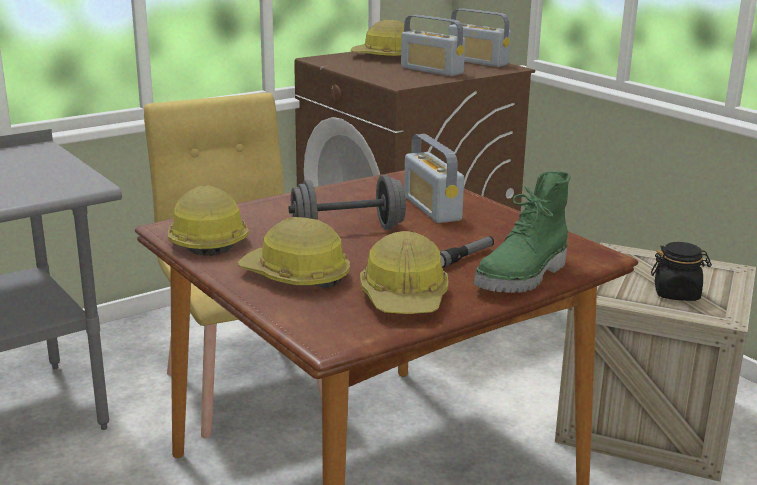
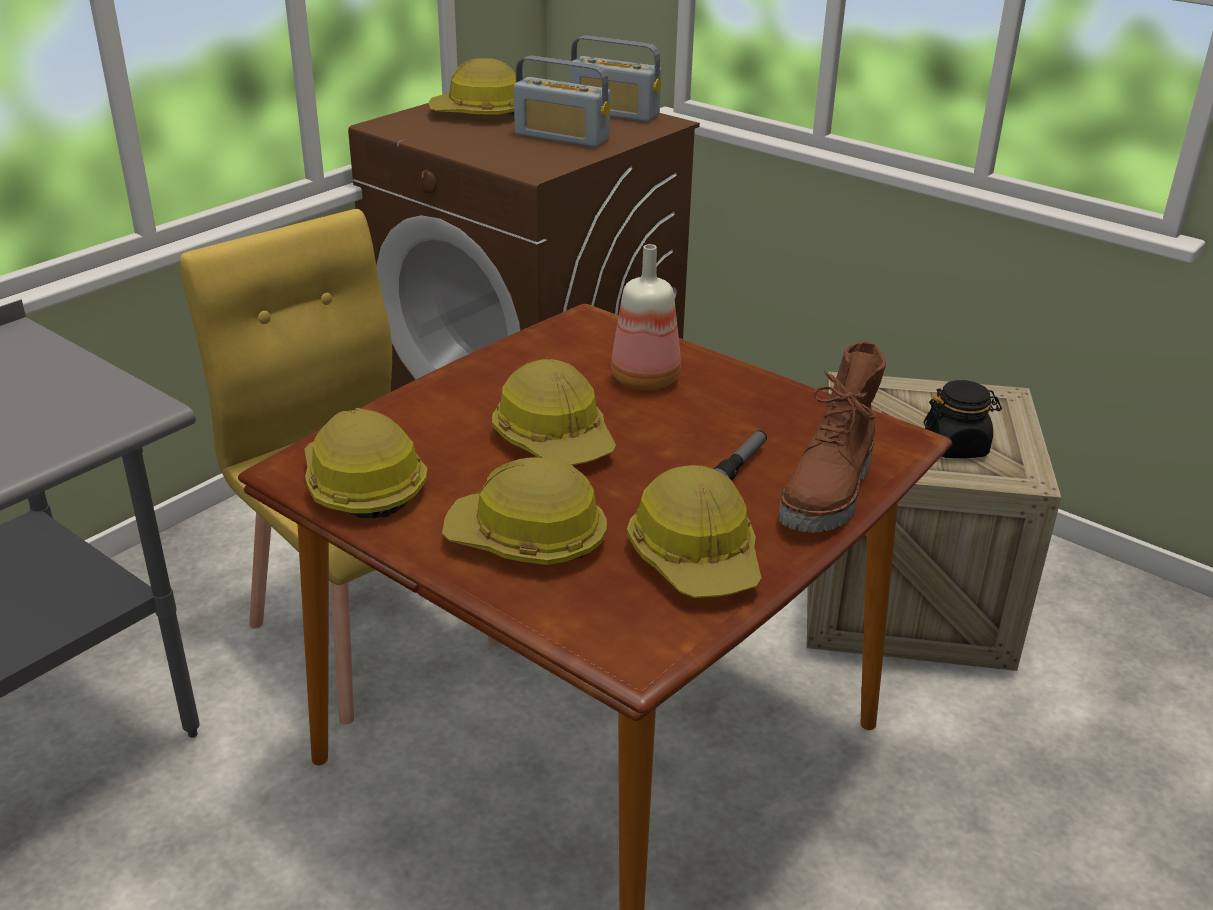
camera: 15 degrees left, 10 degrees up
(347, 230) = (554, 439): grey dumbbell -> hard hat
(432, 208) = (647, 380): radio -> bottle
(523, 278) = (830, 495): green boot -> brown boot

